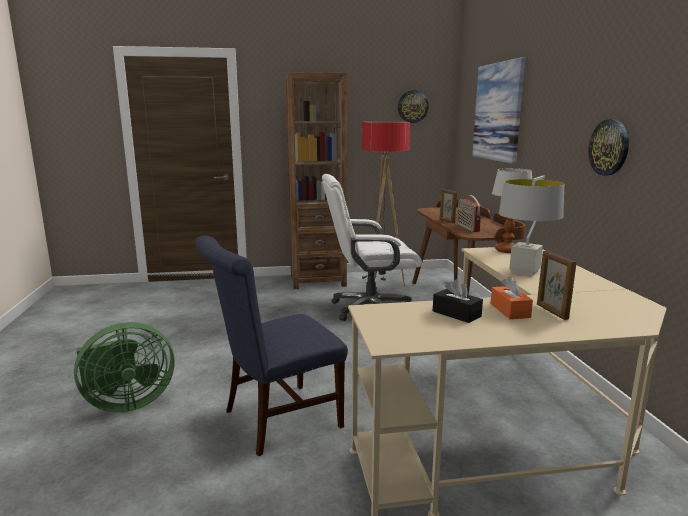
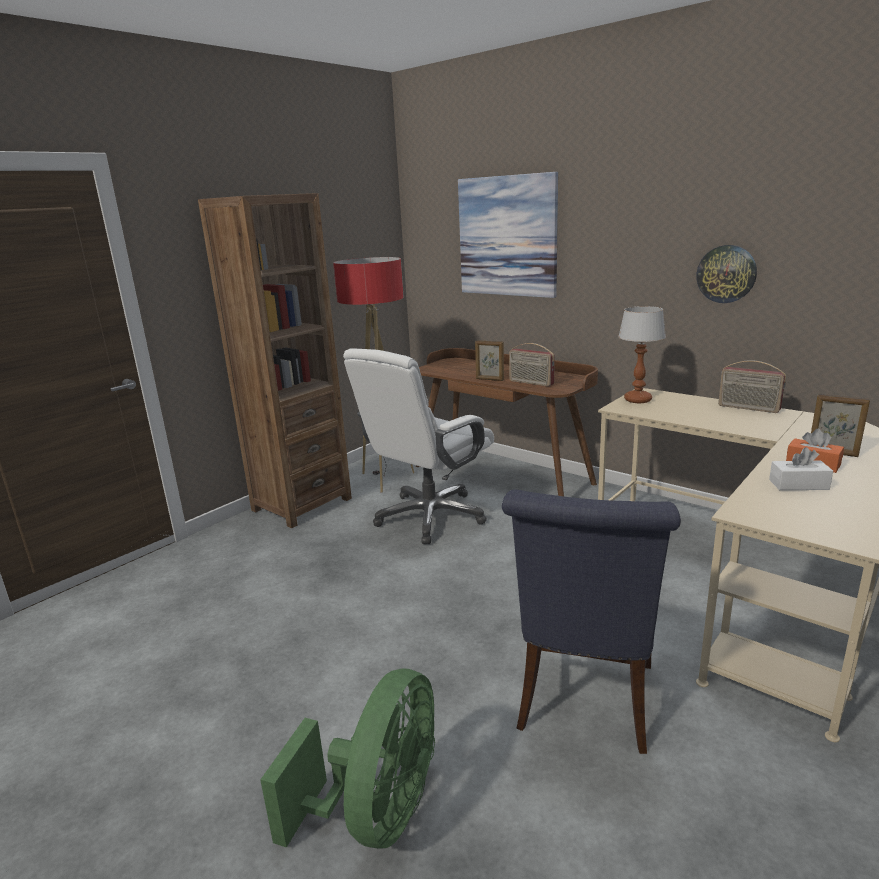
camera: 40 degrees left, 5 degrees up
(412, 106) = (360, 233): wall clock -> none
(456, 314) = (798, 484): black tissue box -> white tissue box
(524, 271) = (711, 419): grey table lamp -> none
(580, 275) = (748, 408): none -> radio

